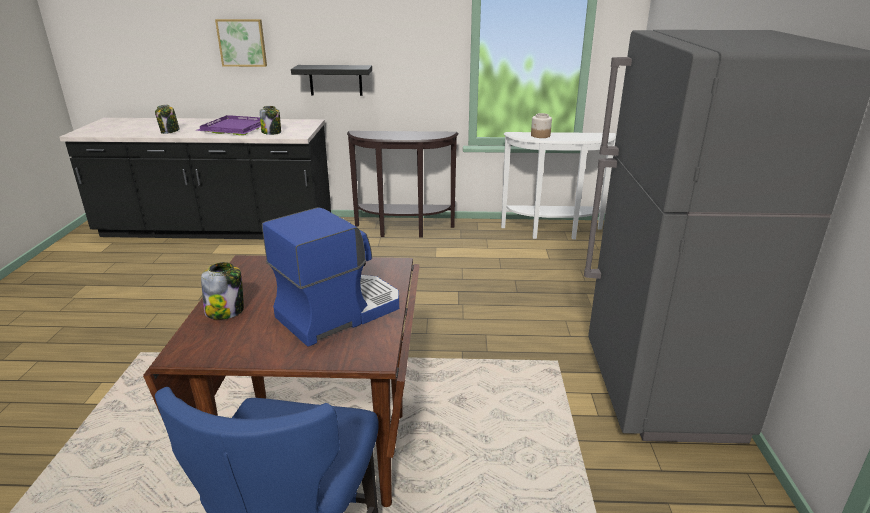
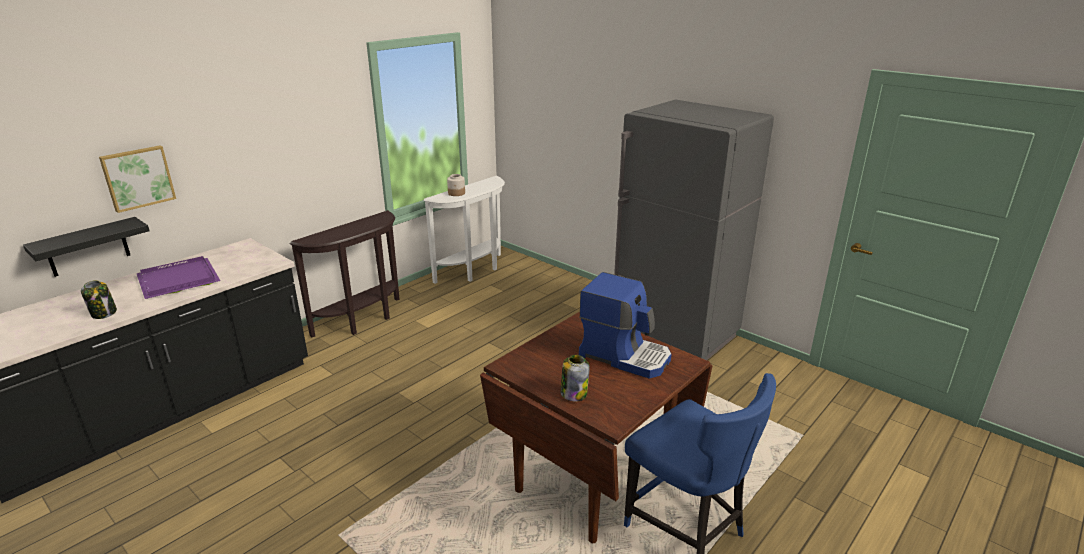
camera: 50 degrees left, 0 degrees up
(272, 132) = (238, 269): jar -> none
(335, 80) = (256, 192): black shelf -> black shelf (87, 247)
(339, 312) = (625, 355): coffee machine -> coffee machine turned 120 degrees clockwise

